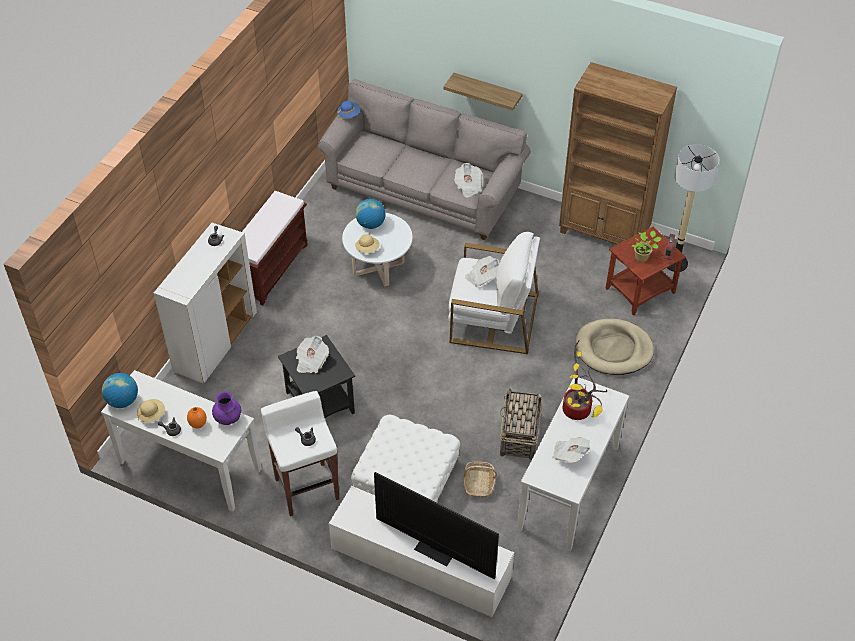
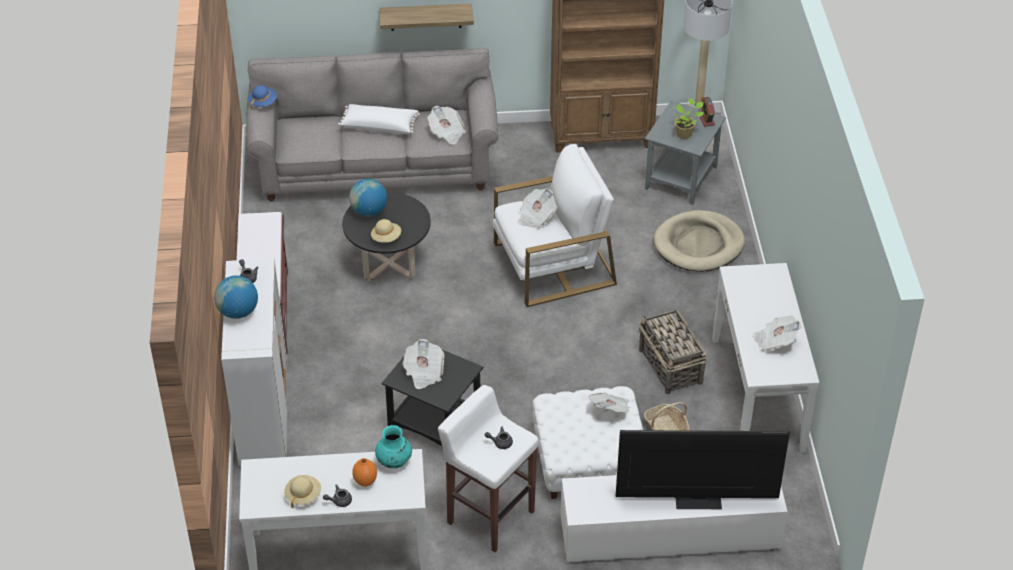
camera: 30 degrees left, 5 degrees down
(122, 401) = (256, 496): globe -> globe (238, 312)
(228, 419) = (394, 462): purple vase -> turquoise vase
(378, 268) = (389, 263): white coffee table -> black coffee table
(426, 162) = (379, 126): none -> white pillow
(429, 449) = (610, 409): none -> newspaper
(579, 410) = (750, 296): potted plant -> none
(639, 290) = (680, 177): brown side table -> grey side table

